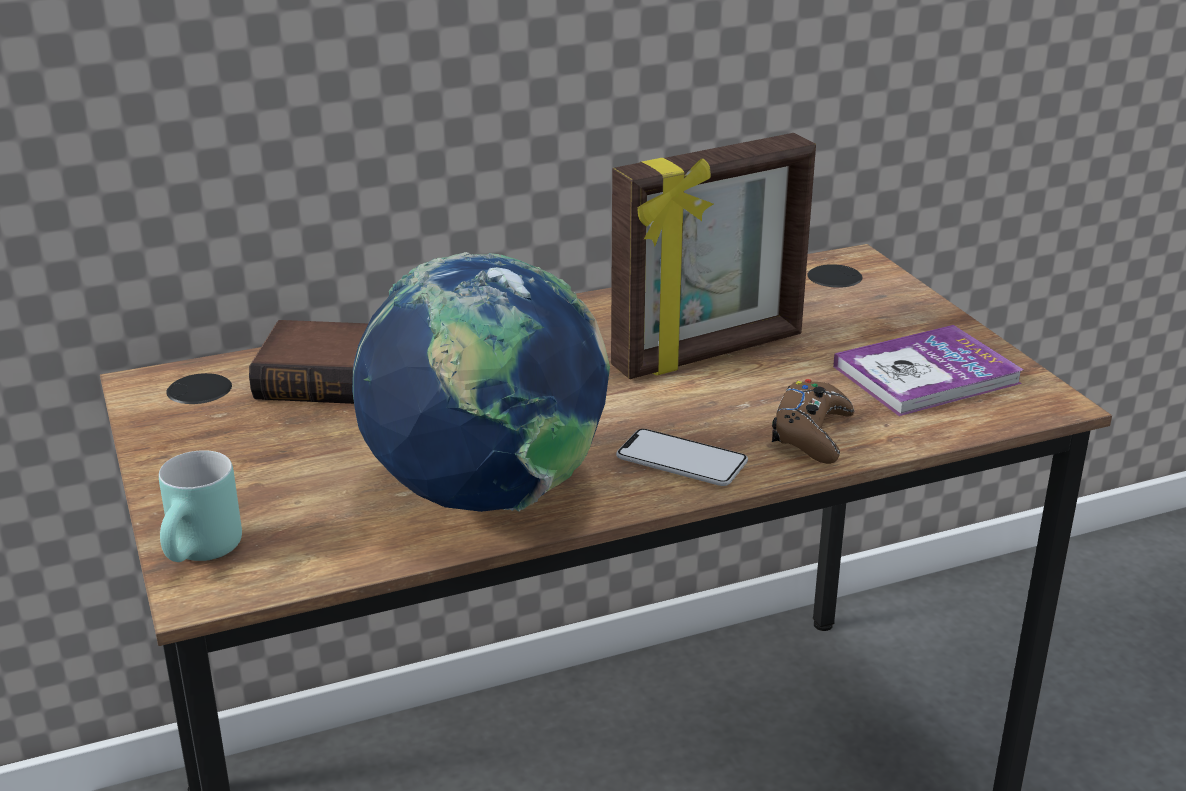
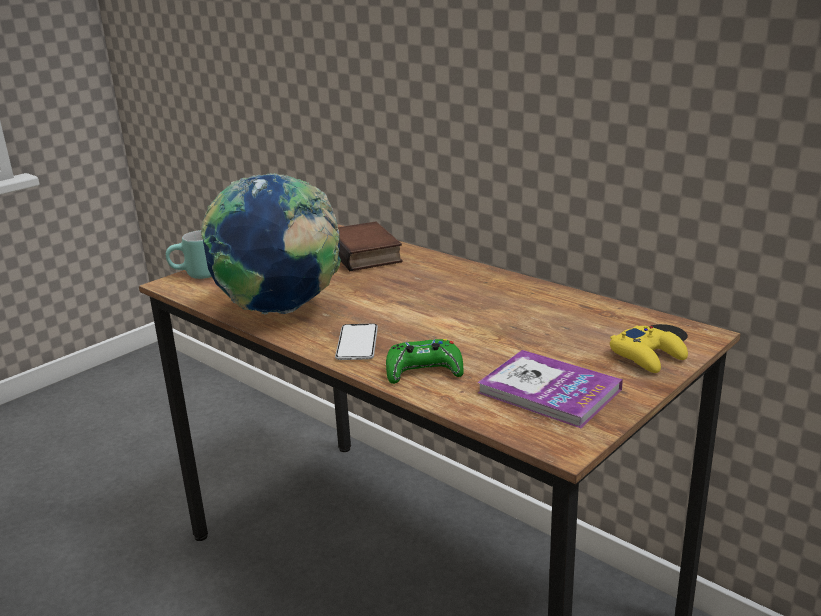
camera: 65 degrees right, 5 degrees down
(710, 353) = (493, 322): picture frame -> none
(811, 434) = (423, 371): brown game controller -> green game controller
(887, 300) = (648, 356): none -> yellow game controller

